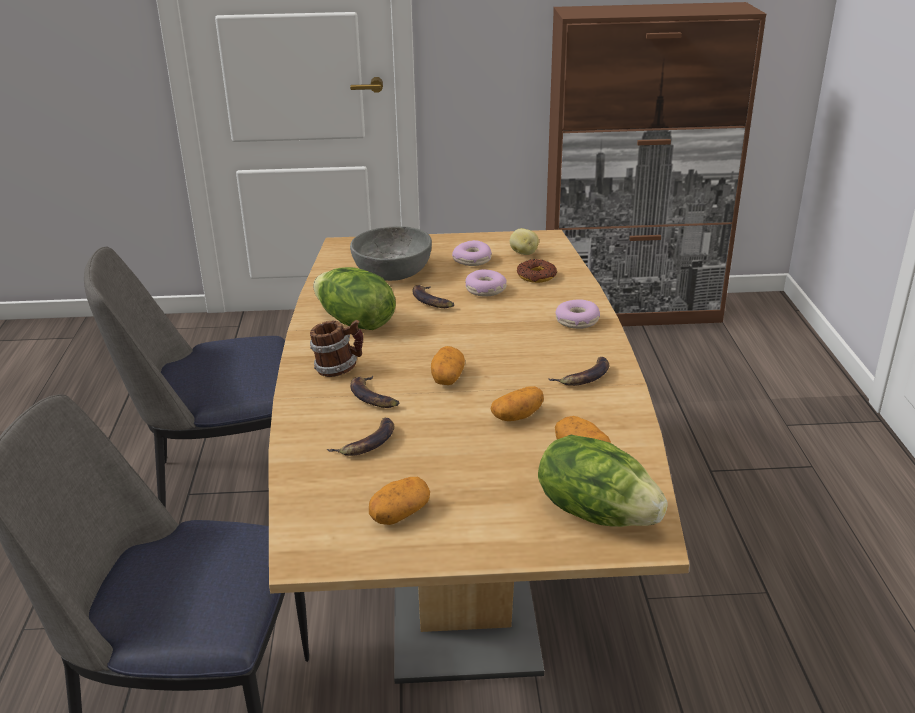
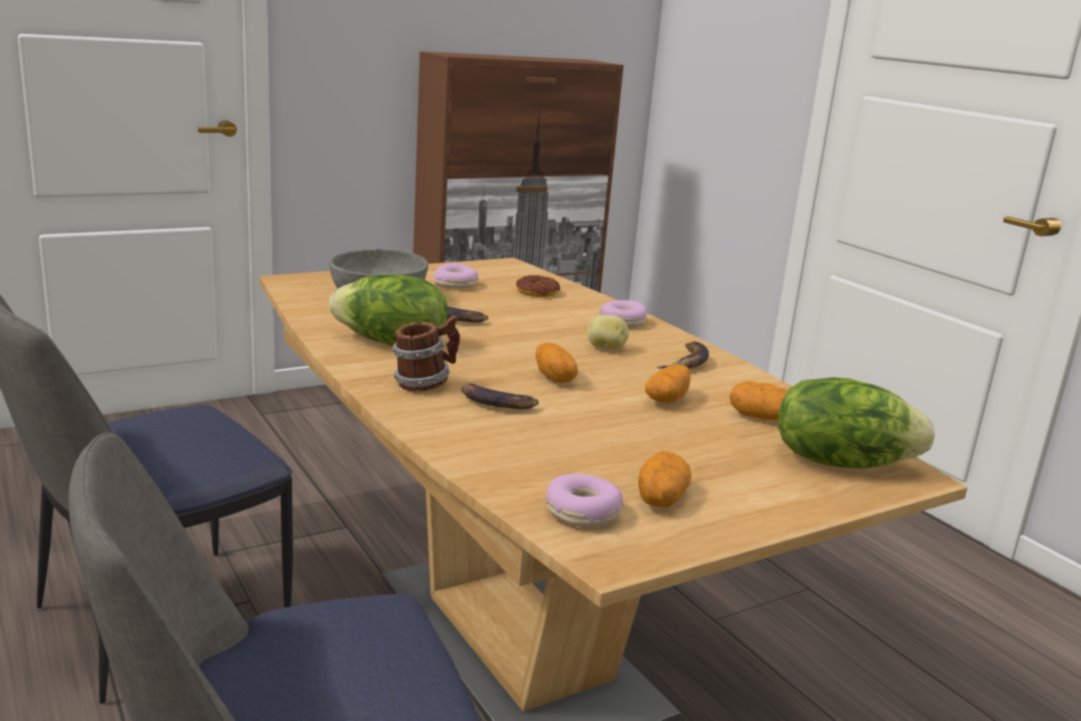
camera: 30 degrees left, 10 degrees down
(367, 442) = (542, 442): banana -> none
(485, 290) = (500, 306): donut -> donut (583, 513)
(523, 253) = (501, 276): potato -> potato (606, 348)

